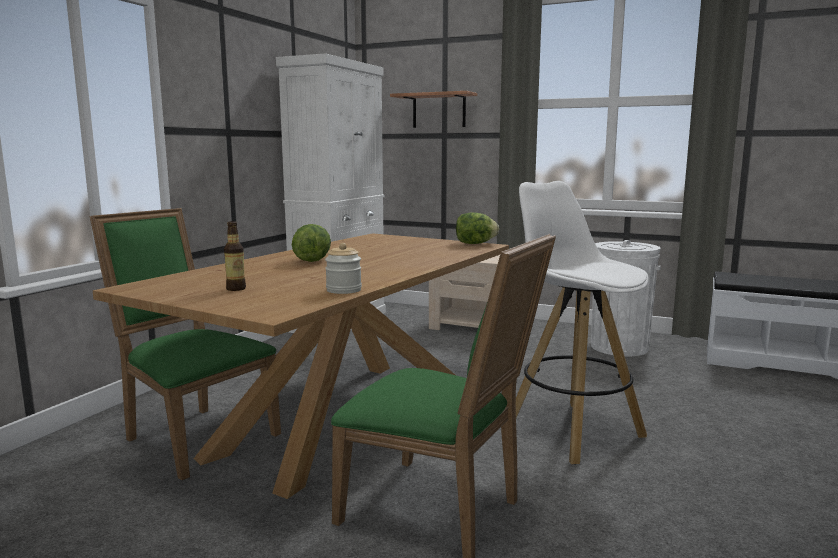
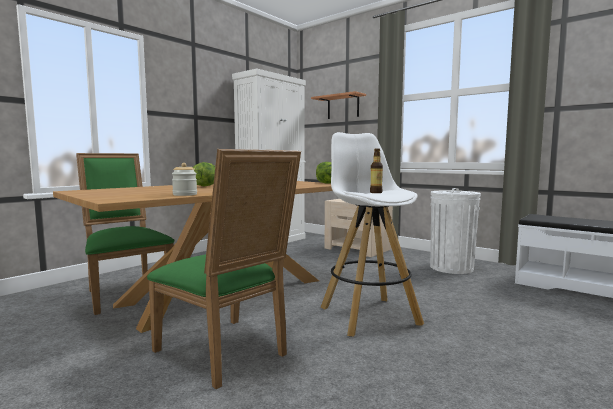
camera: 15 degrees right, 5 degrees down
(236, 289) = (126, 192): bottle -> bottle (376, 192)

